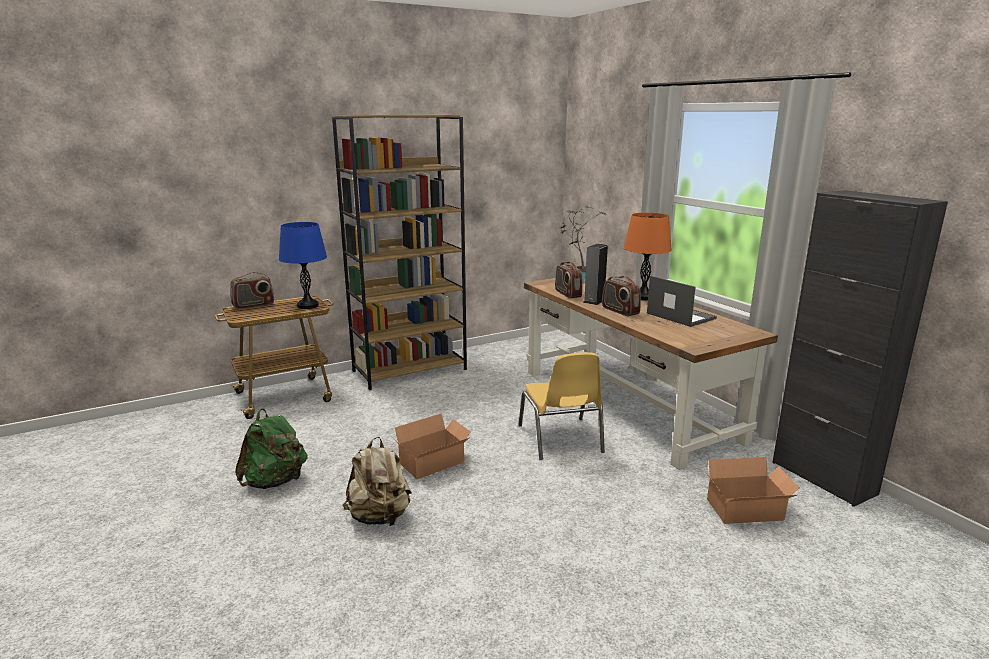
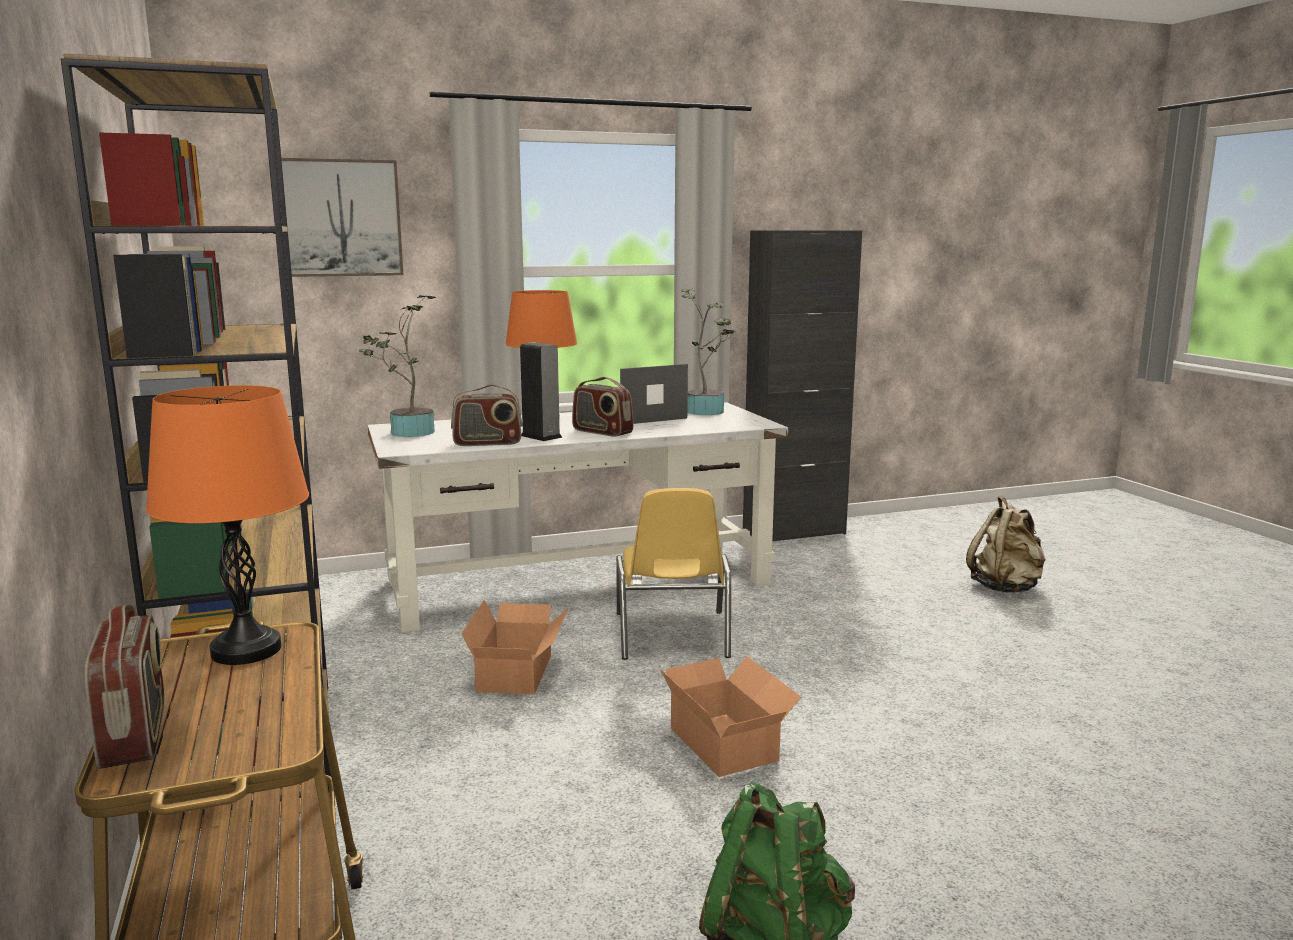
camera: 80 degrees left, 5 degrees down
(308, 306) = (246, 650): blue table lamp -> orange table lamp
(380, 517) = (900, 800): beige backpack -> beige backpack (1006, 588)
(561, 439) = (672, 636): yellow chair -> yellow chair turned 90 degrees clockwise
(613, 158) = (341, 218): none -> picture
(620, 311) = (602, 432): radio -> radio turned 60 degrees clockwise
(627, 404) = (580, 582): brown desk -> white desk
(728, 330) = (707, 411): none -> potted plant
(747, 511) = (857, 571): cardboard box -> cardboard box (519, 672)

